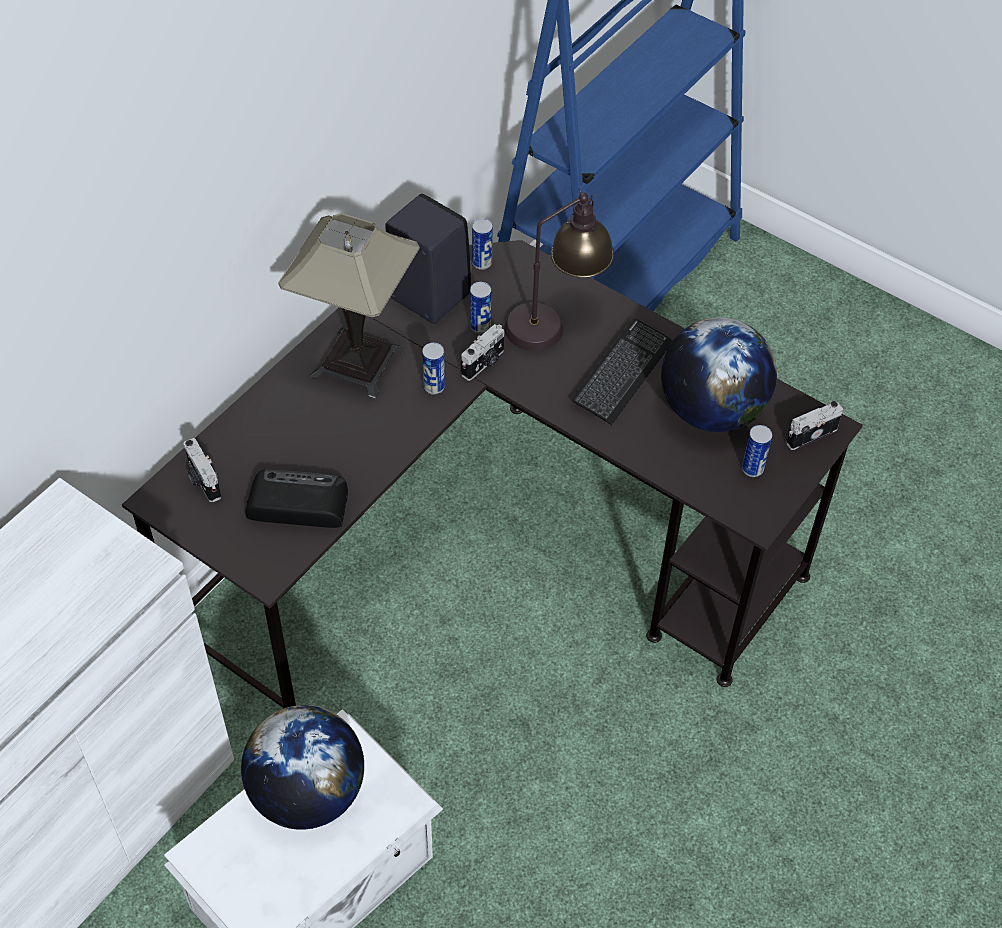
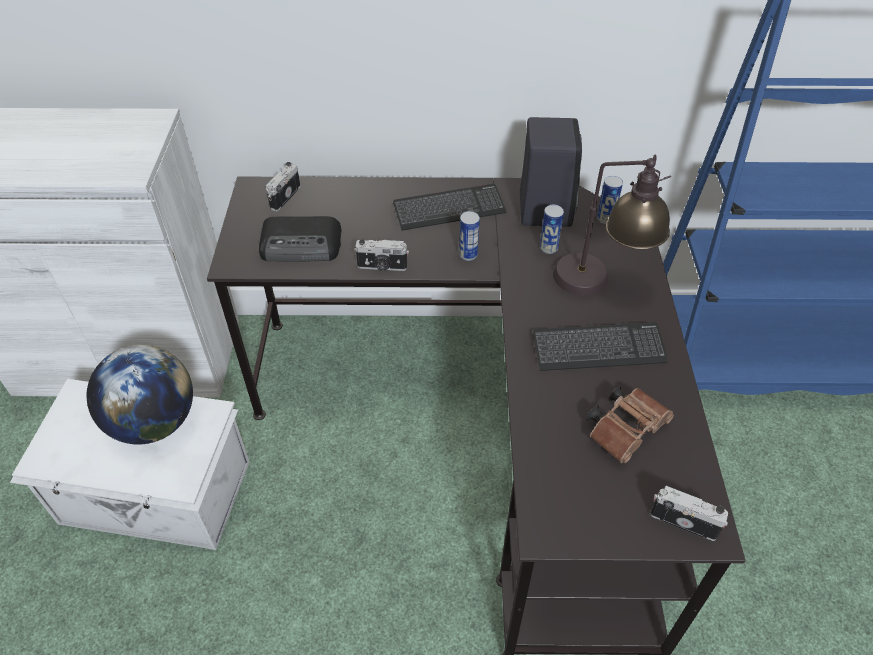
camera: 55 degrees right, 5 degrees down
(296, 503) = (302, 245): radio -> radio turned 120 degrees clockwise
(357, 362) = (449, 209): table lamp -> keyboard
(484, 363) = (517, 268): camera -> camera (382, 267)
(711, 411) = (626, 429): globe -> brown binoculars
(752, 469) = (597, 496): can -> none

